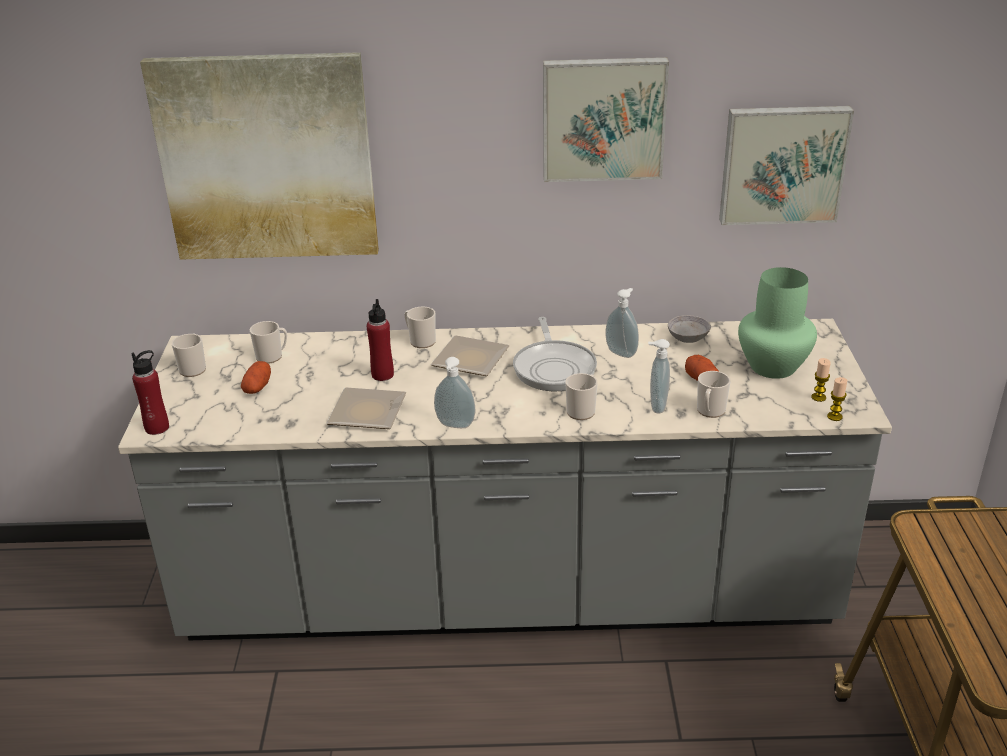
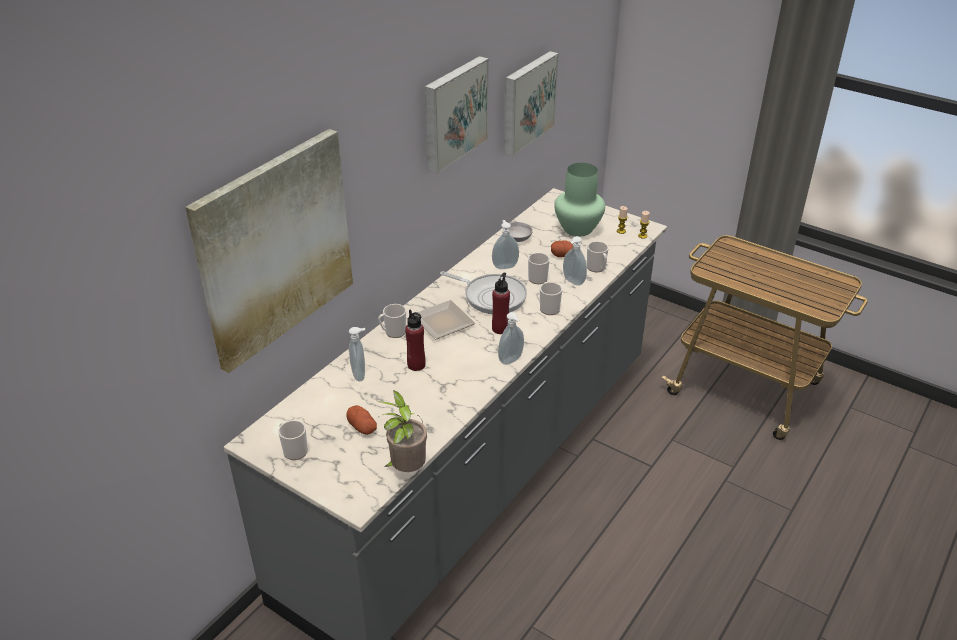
camera: 55 degrees left, 5 degrees up
(157, 427) = (358, 497): red bottle -> red bottle (500, 329)
(217, 436) = (406, 469): none -> potted plant
(272, 356) = (327, 405): mug -> mug (538, 277)
(334, 353) = (360, 375): none -> soap dispenser
(369, 414) = (458, 389): plate -> none

